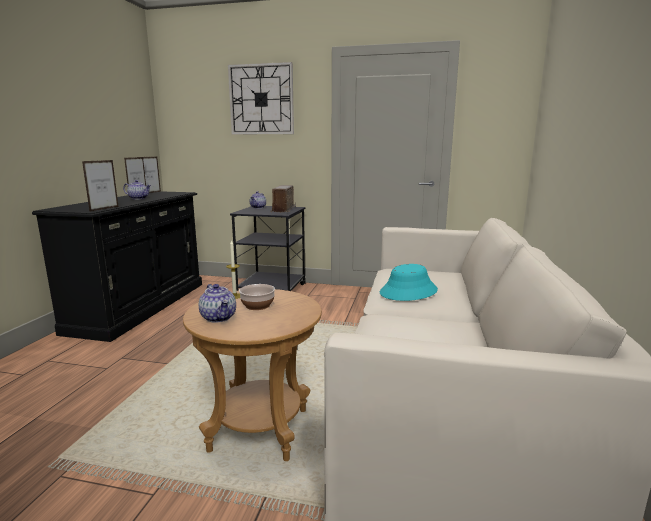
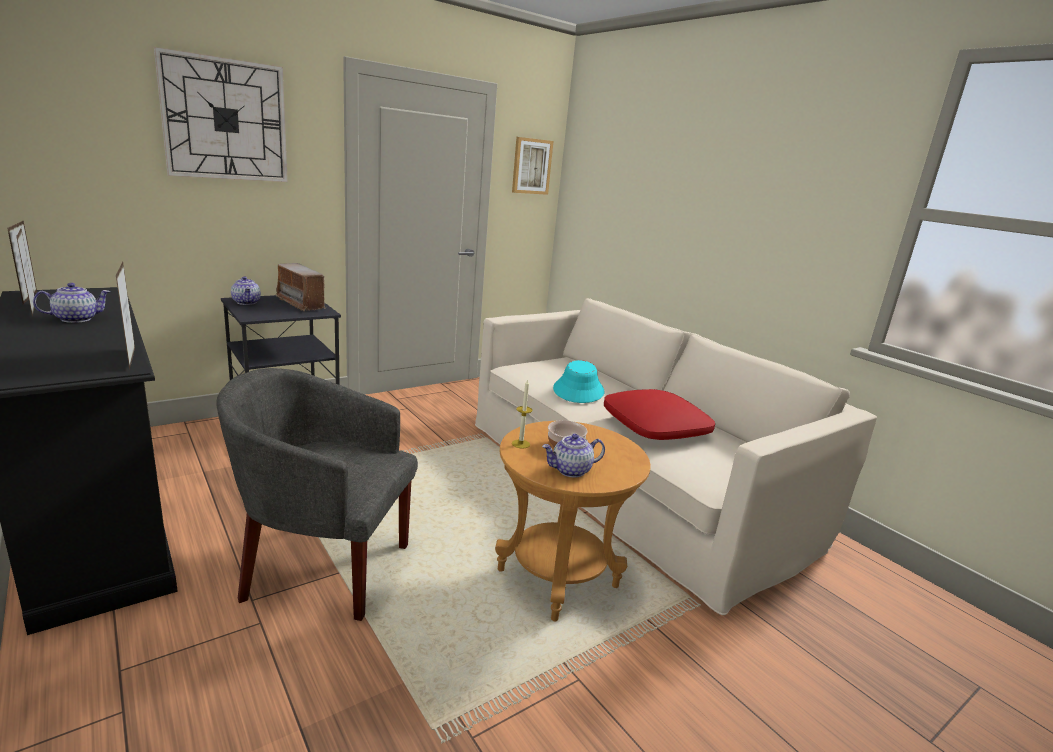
camera: 50 degrees left, 5 degrees up
(168, 358) = (323, 567): none -> grey armchair
(219, 317) = (571, 470): teapot -> teapot turned 150 degrees clockwise
(418, 330) = (655, 426): none -> red pillow
(499, 107) = (531, 166): none -> picture

